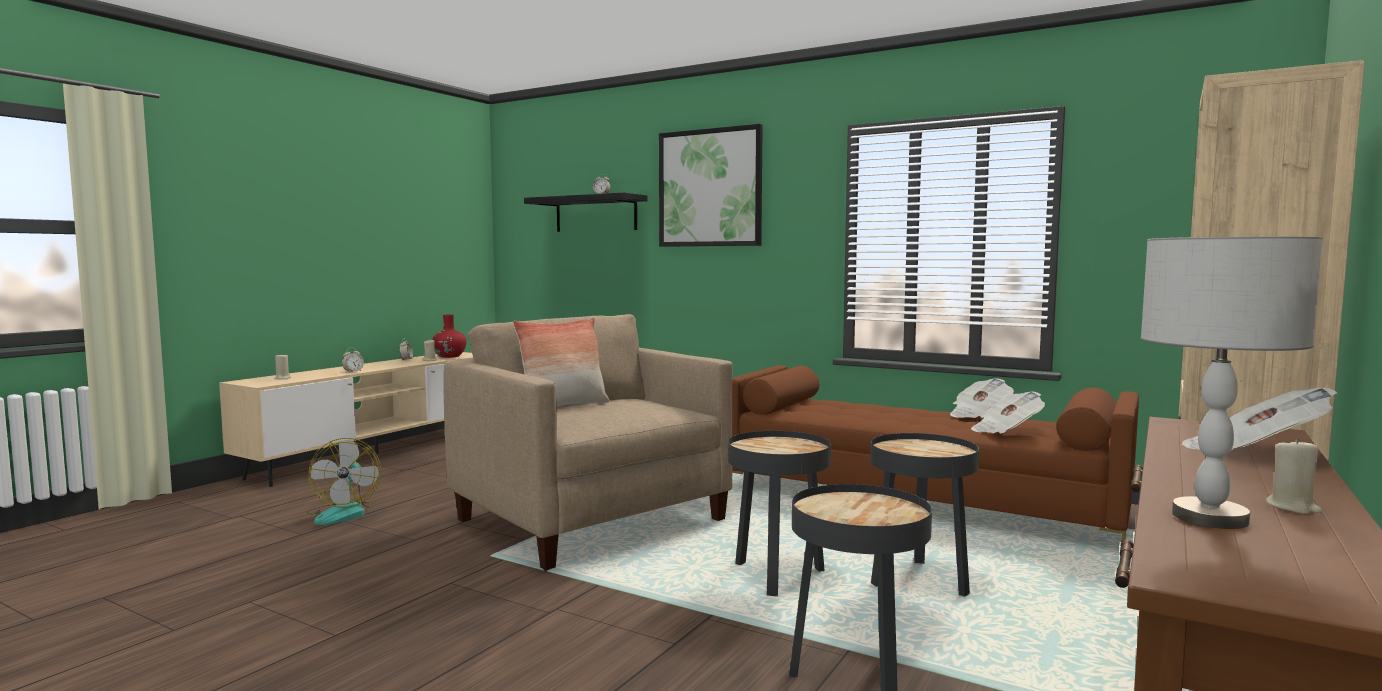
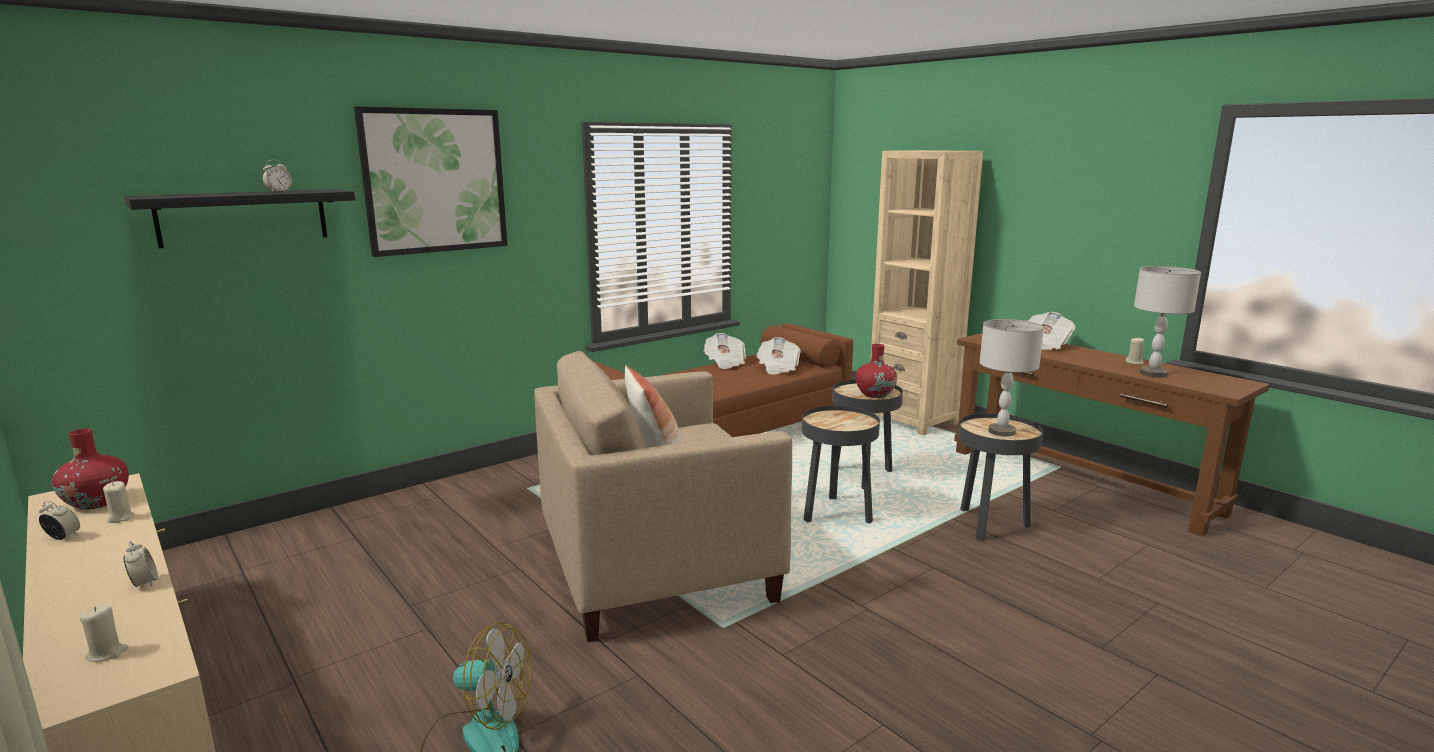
camera: 70 degrees left, 10 degrees up
(853, 512) = (1002, 432): none -> grey table lamp
(922, 453) = (875, 394): none -> red vase

